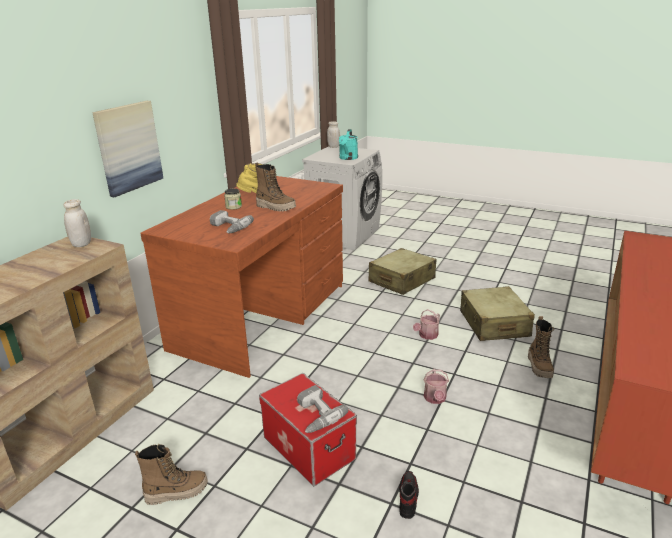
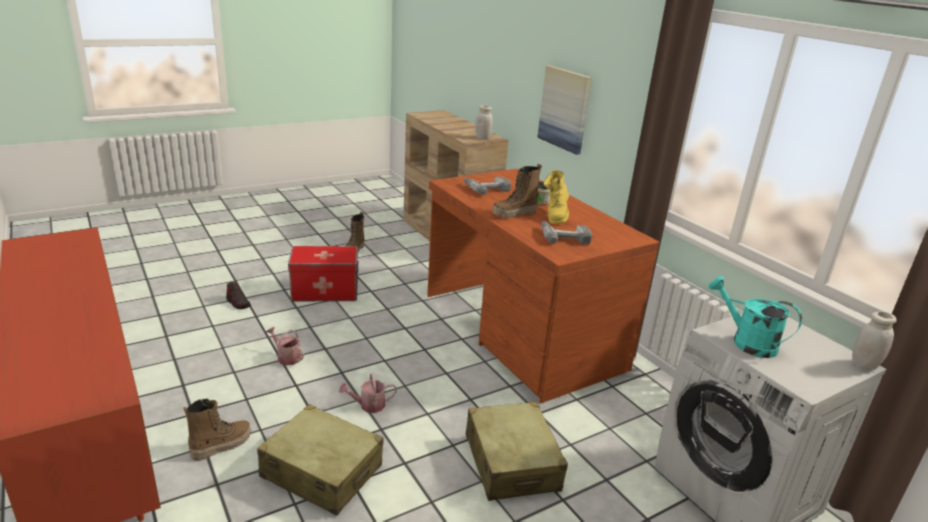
camera: 120 degrees right, 0 degrees up
(314, 415) = (310, 253): power drill -> power drill (563, 236)
(426, 335) = (368, 405): watering can -> watering can turned 90 degrees counterclockwise
(539, 366) = (221, 445): boot -> boot turned 105 degrees clockwise

